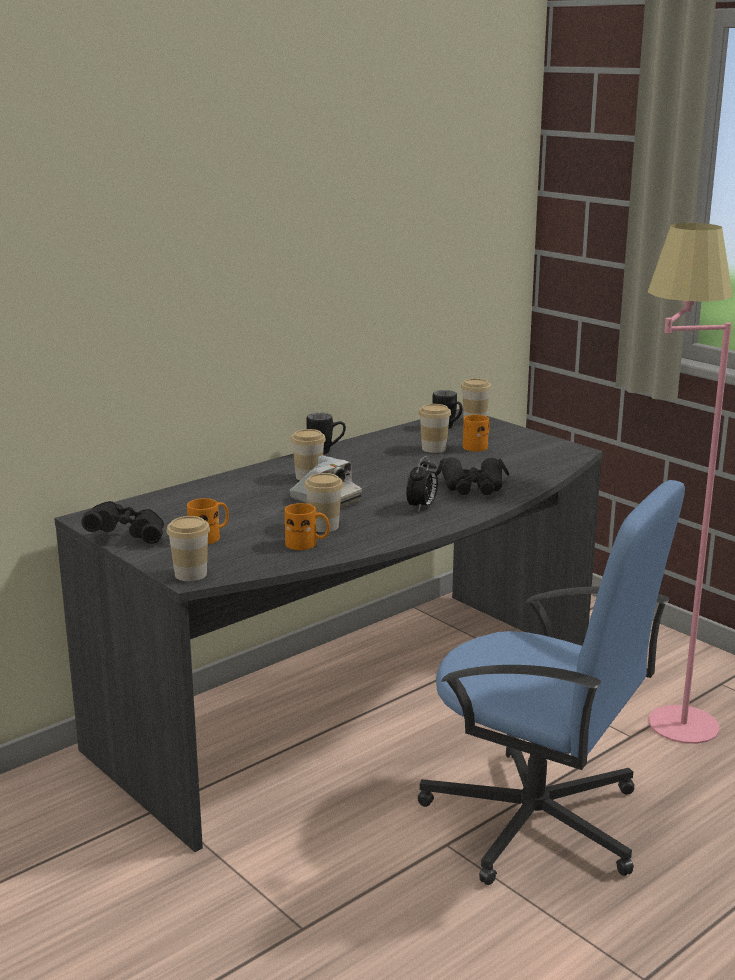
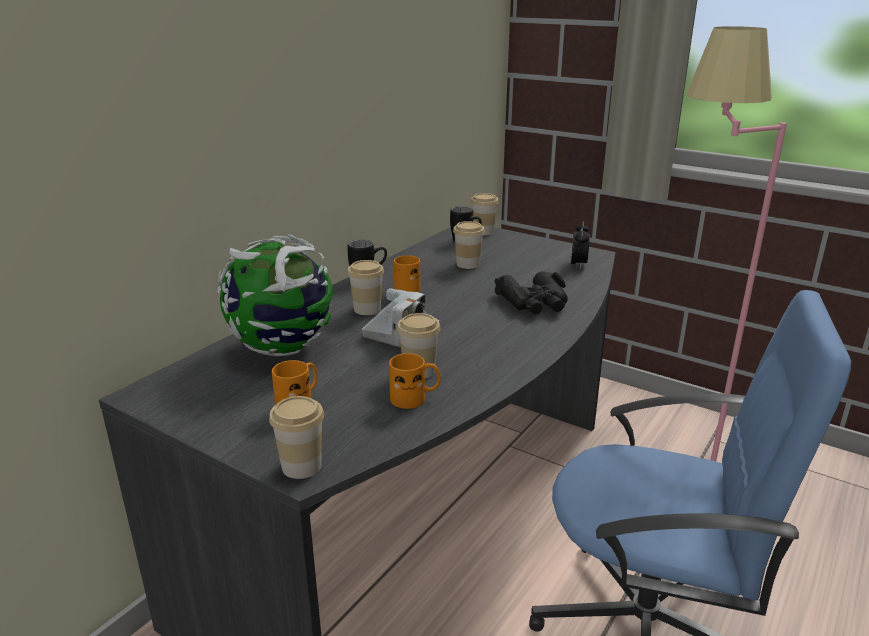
camera: 15 degrees left, 5 degrees up
(127, 536) = (199, 416): black binoculars -> none
(216, 498) = (283, 348): none -> globe
(422, 507) = (503, 333): alarm clock -> alarm clock (578, 265)
(478, 446) = (505, 257): orange mug -> orange mug (409, 287)

